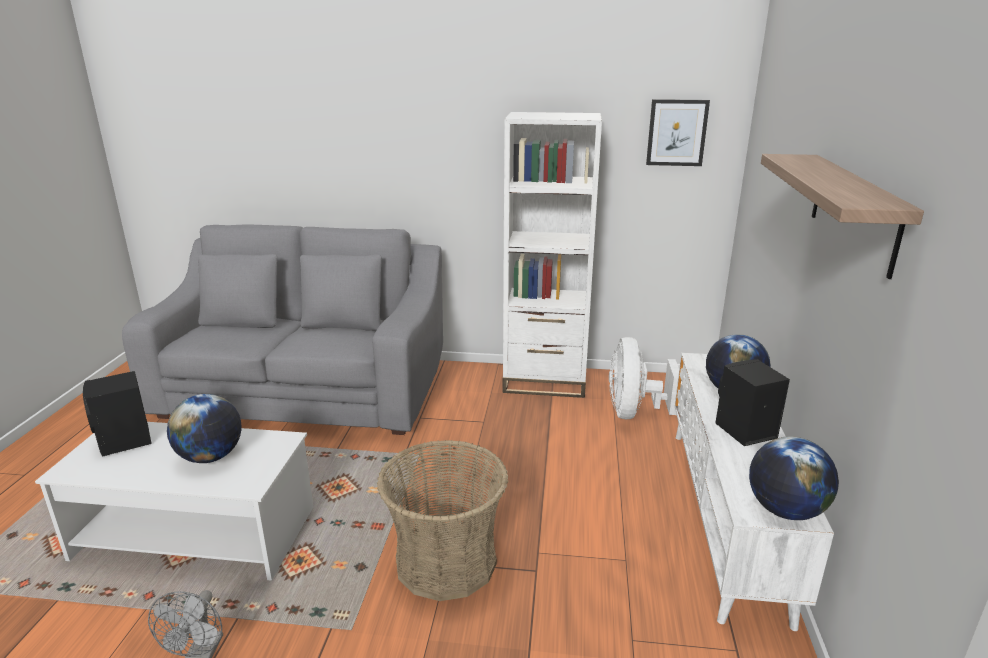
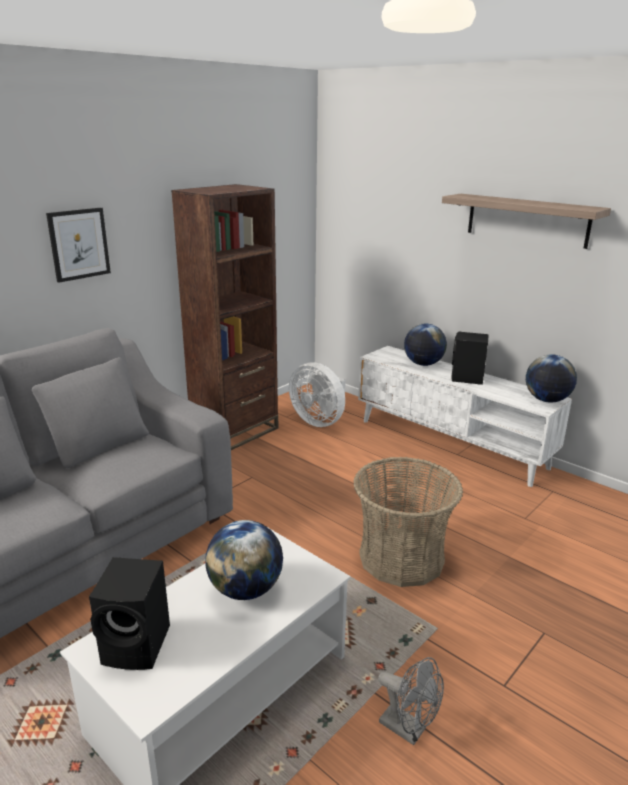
camera: 55 degrees left, 0 degrees up
(544, 382) = (235, 432): white bookcase -> brown bookcase
(677, 133) = (279, 195): picture -> picture (79, 244)

